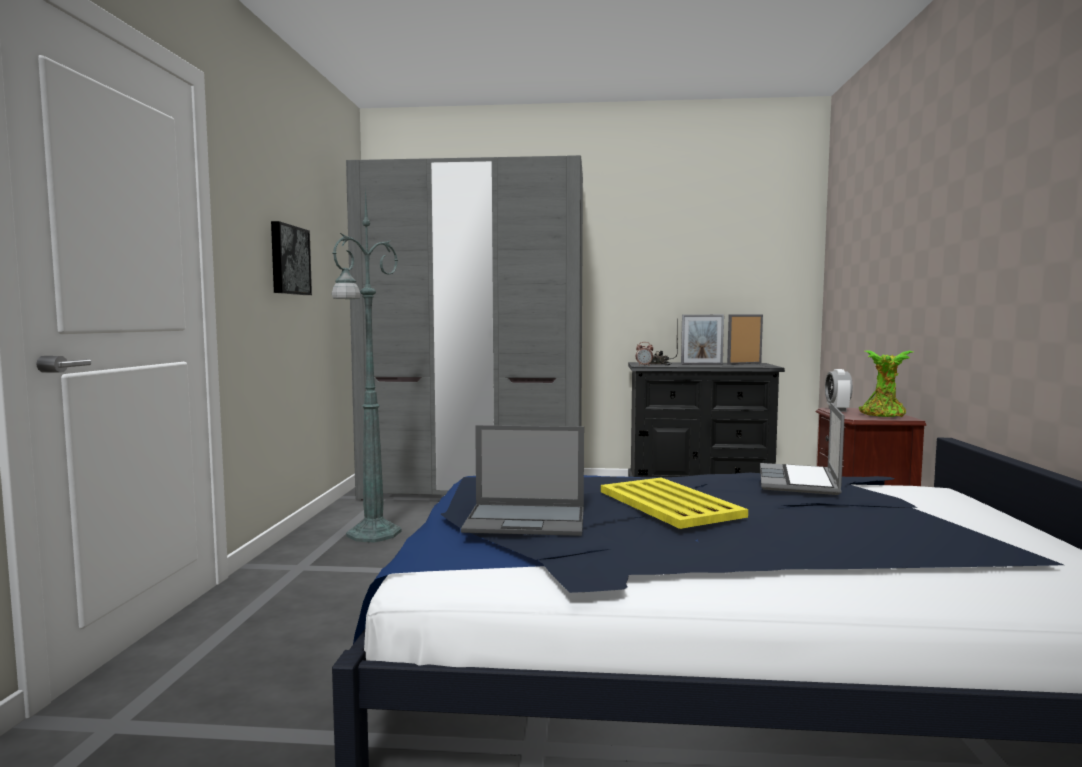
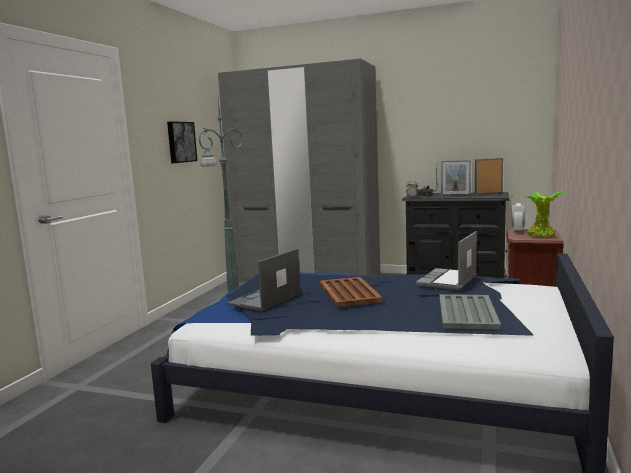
camera: 15 degrees right, 5 degrees up
(527, 520) = (264, 299): laptop -> laptop turned 105 degrees clockwise
(669, 504) = (349, 293): yellow tray -> brown tray
(905, 531) = (467, 313): none -> grey tray

